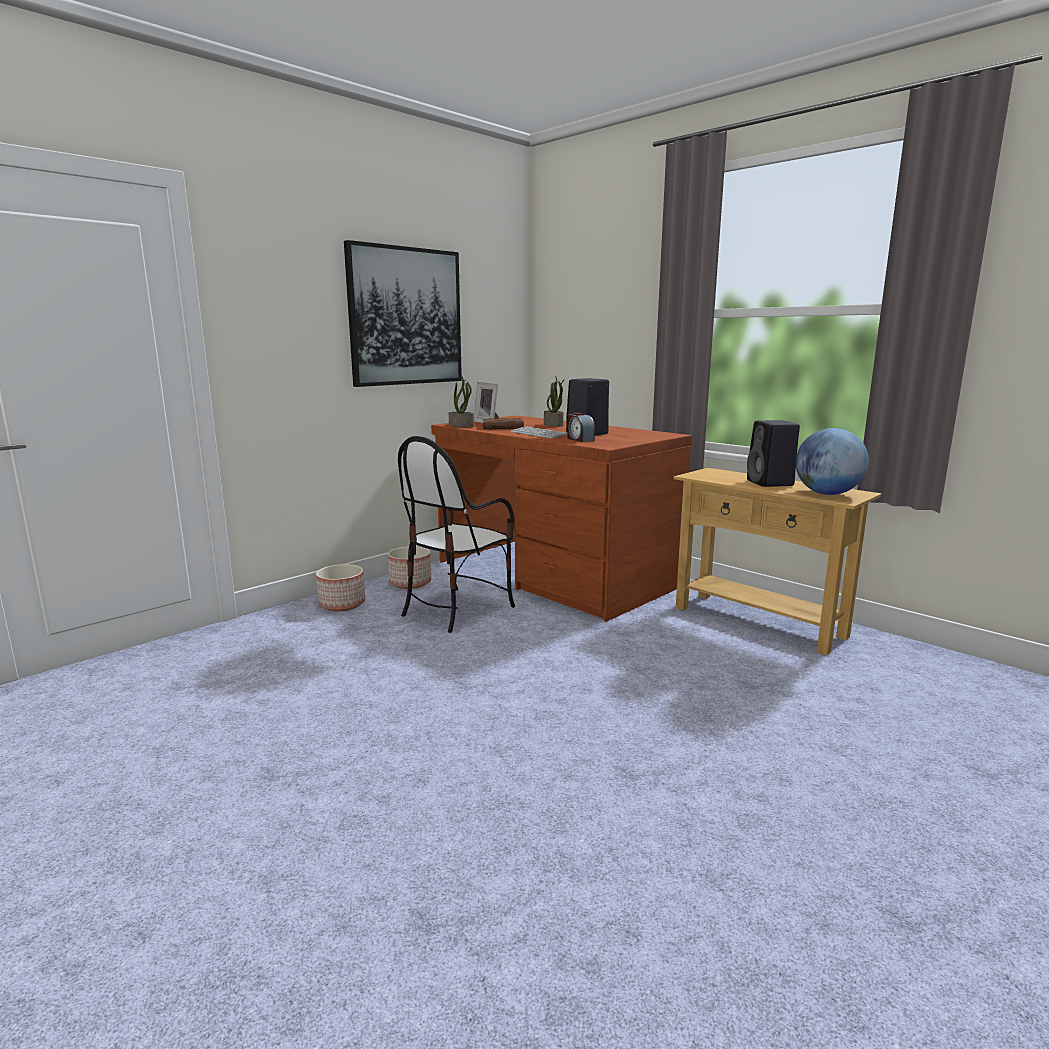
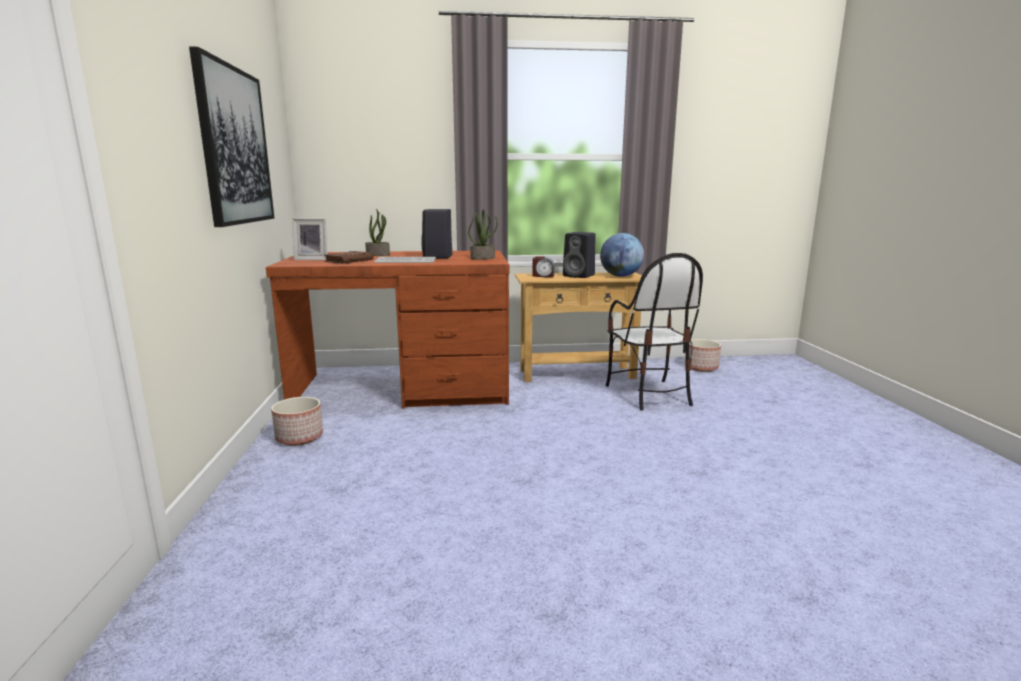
camera: 50 degrees left, 0 degrees up
(342, 604) = (274, 479): planter -> planter (701, 367)
(457, 609) = (393, 439): chair -> chair (648, 394)
(462, 426) = (305, 264): potted plant -> potted plant (482, 258)
(580, 439) = (455, 260): alarm clock -> alarm clock (543, 276)

